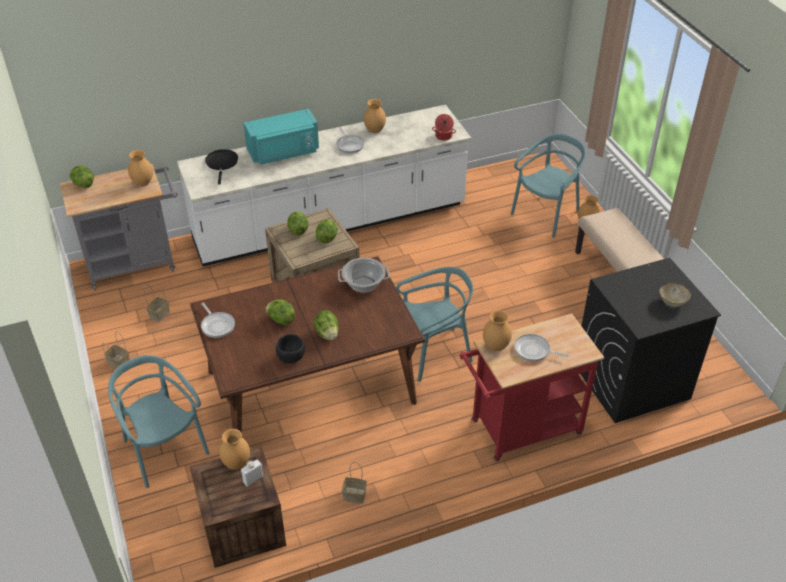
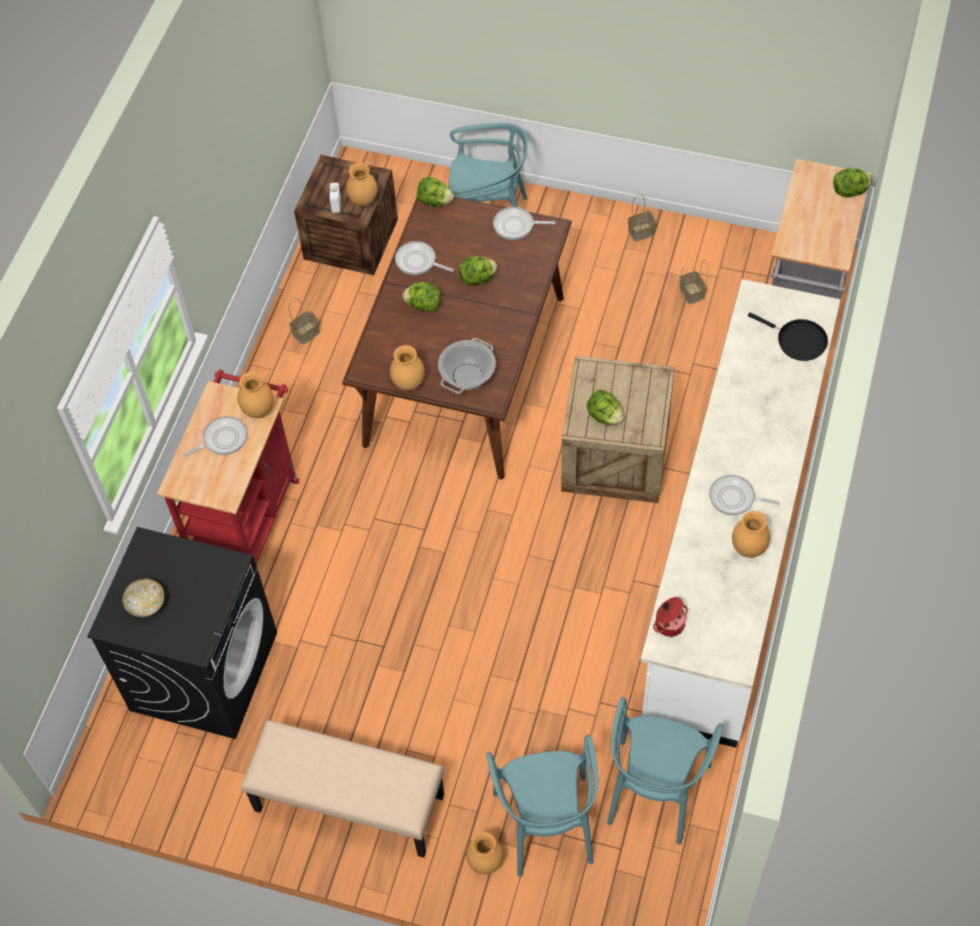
camera: 130 degrees right, 15 degrees up
(143, 183) = (810, 246): brown vase -> brown vase (408, 384)
(284, 152) = (773, 416): turquoise microwave -> none
(291, 357) = (418, 262): black bowl -> frying pan
(297, 230) = (643, 395): lettuce -> lettuce (435, 202)
(434, 352) = (416, 509): turquoise chair -> turquoise chair (655, 791)

